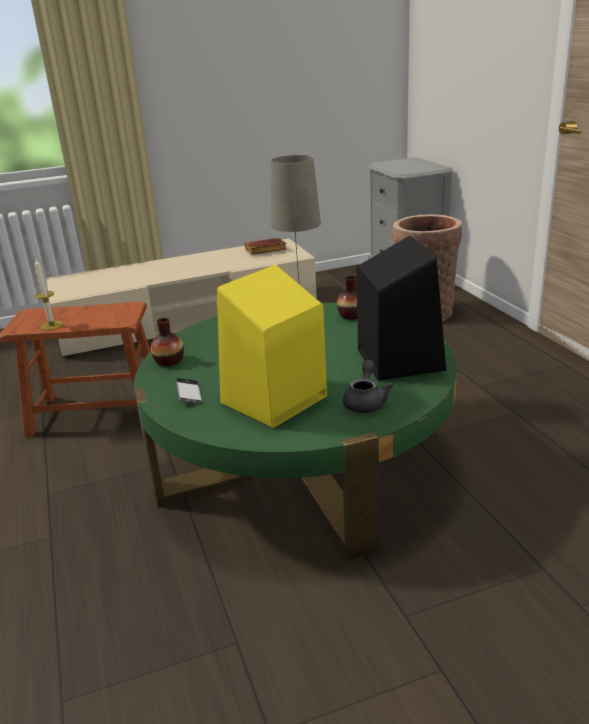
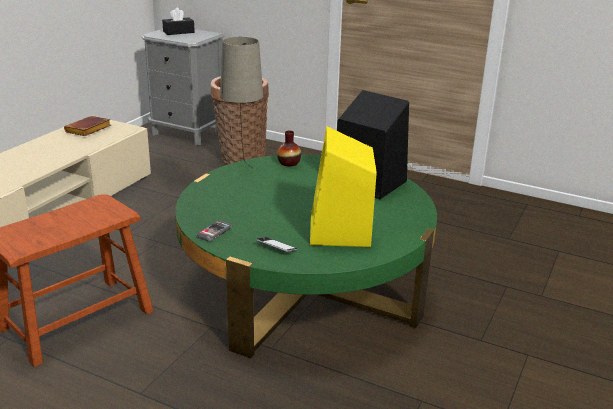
camera: 45 degrees left, 0 degrees up
(52, 325) = (53, 236): candle -> none
(169, 361) = (214, 232): vase -> phone
(365, 402) = (395, 213): grey teapot -> none
(408, 163) = (178, 32): none -> black tissue box

